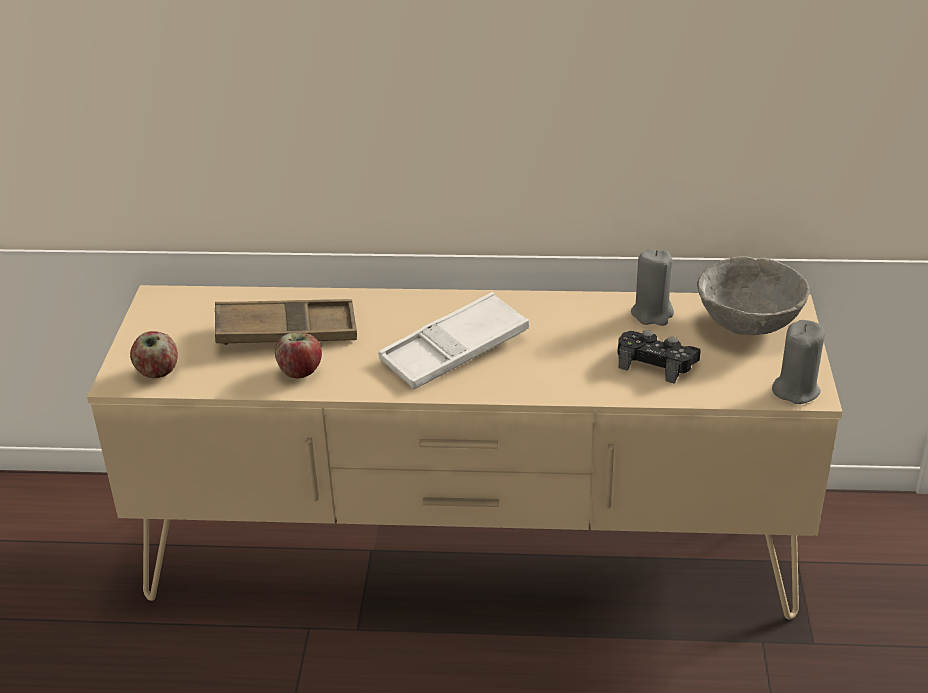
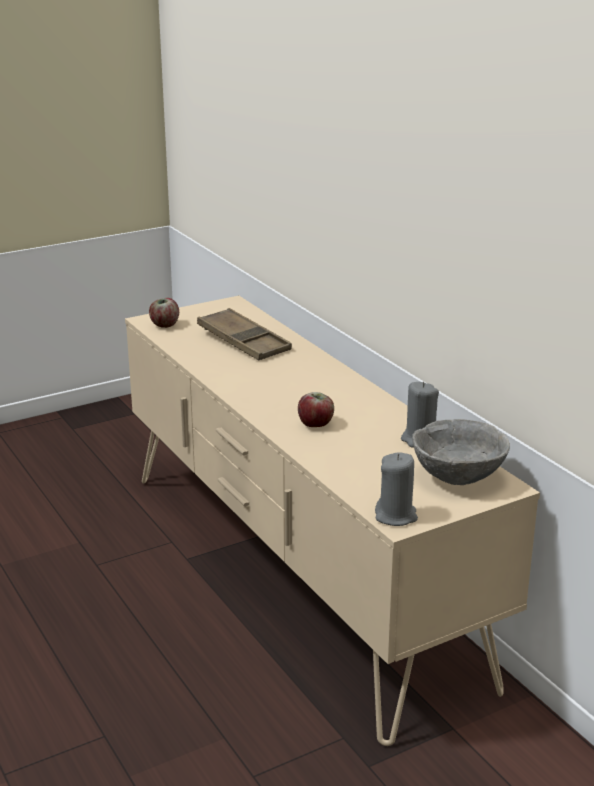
camera: 55 degrees right, 10 degrees down
(300, 371) = (209, 357): apple -> apple (316, 424)
(455, 350) = (287, 390): white tray -> none
(656, 362) = (360, 456): black game controller -> none

